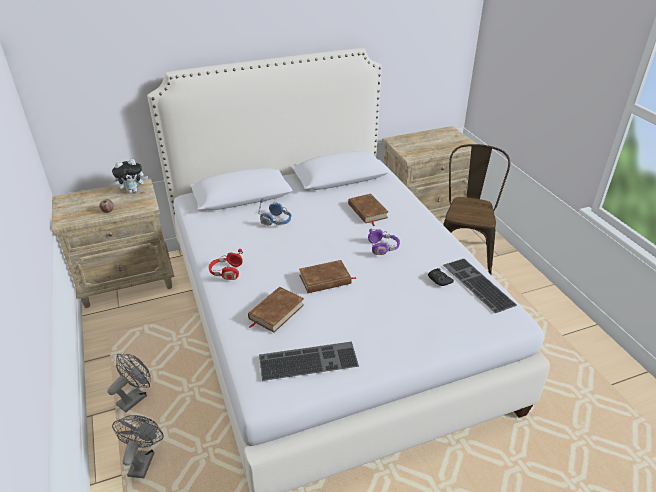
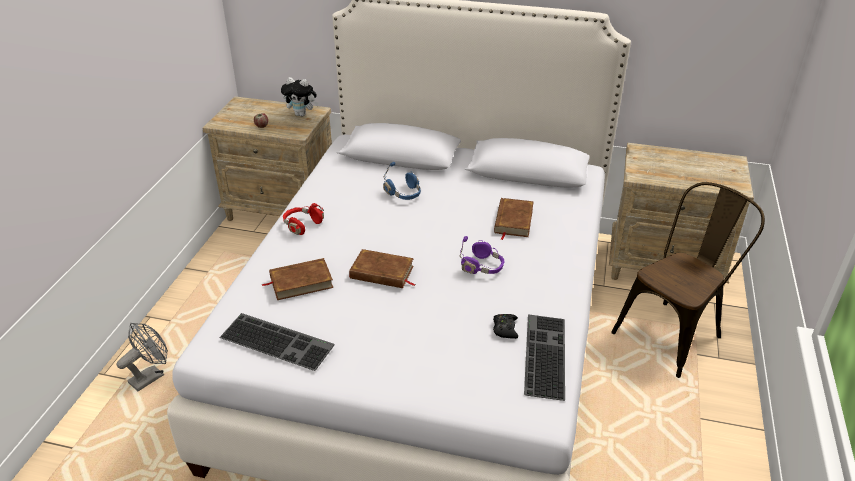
camera: 35 degrees right, 0 degrees up
(135, 397) = (193, 319): grey fan -> none

